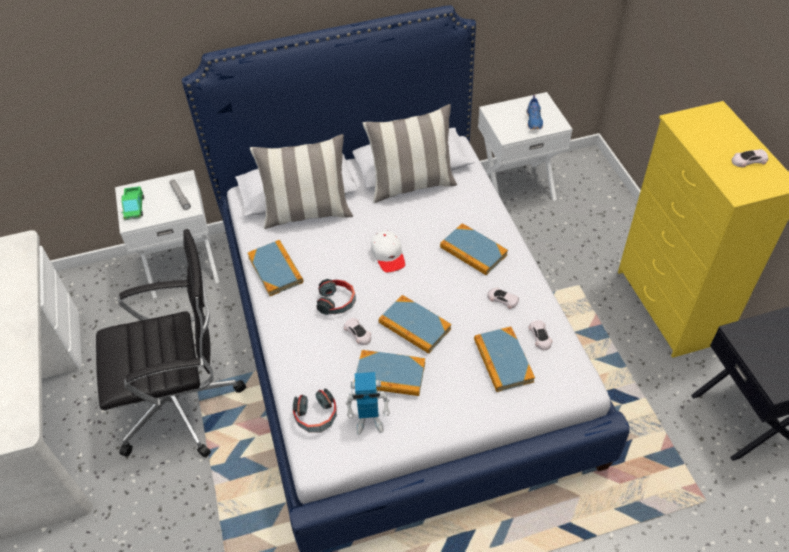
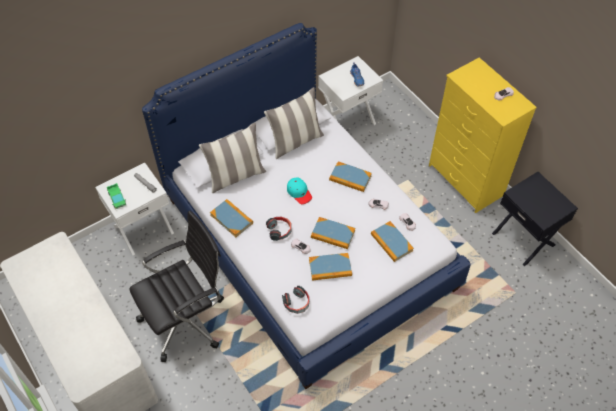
camera: 20 degrees left, 5 degrees up
(369, 421) = (328, 297): toy robot -> none
(388, 255) = (299, 192): white cap -> turquoise cap

